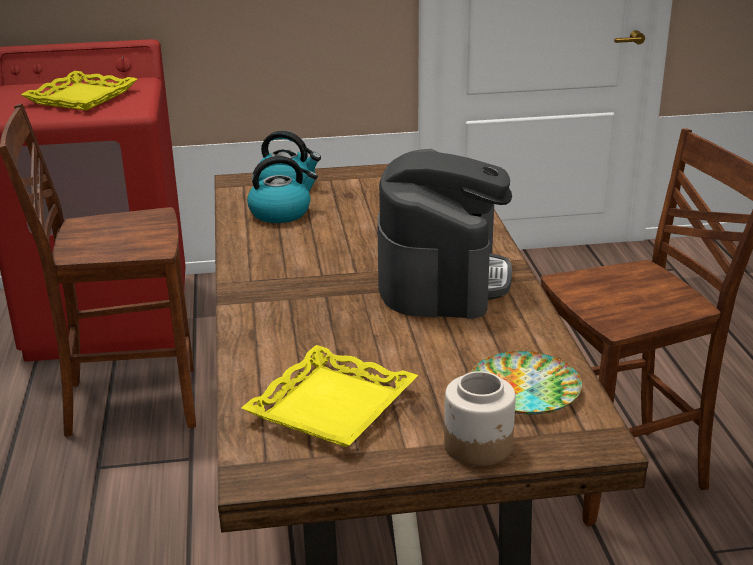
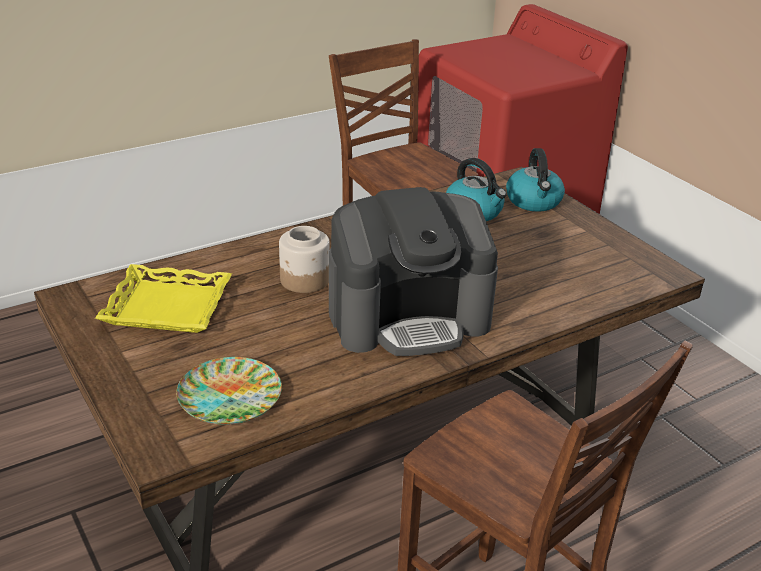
camera: 65 degrees right, 5 degrees up
(81, 97) = (515, 62): yellow tray -> none
(479, 446) = (133, 386): jar -> jar (304, 280)

